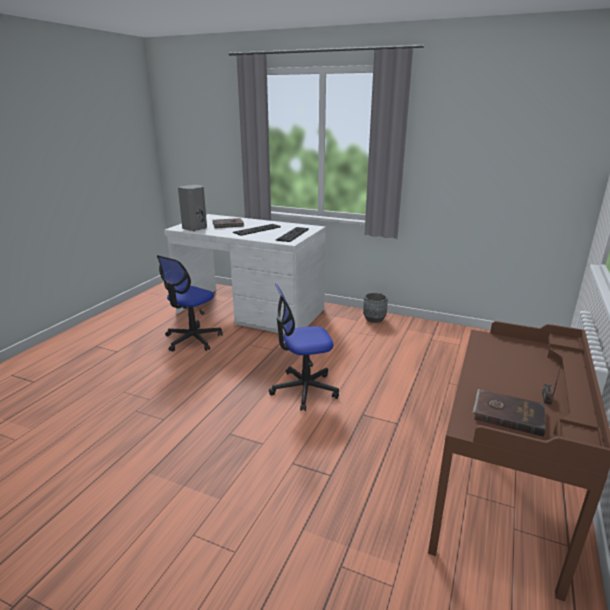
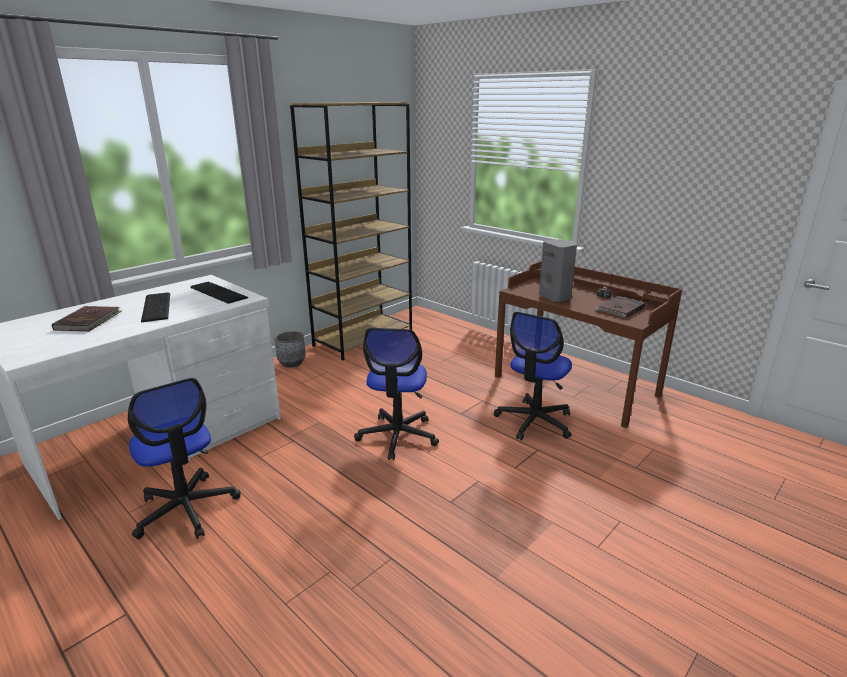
camera: 70 degrees left, 0 degrees up
(195, 228) = (61, 345): grey speaker -> grey speaker (555, 297)
(383, 466) = (534, 421): none -> office chair
(450, 335) = (363, 338): none -> brown bookcase

